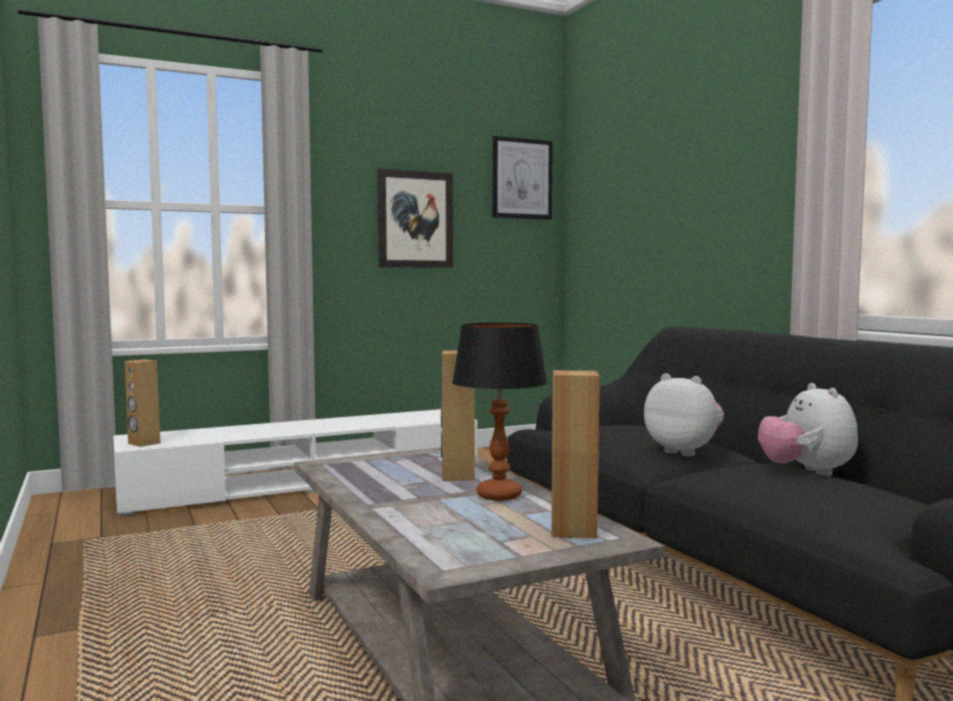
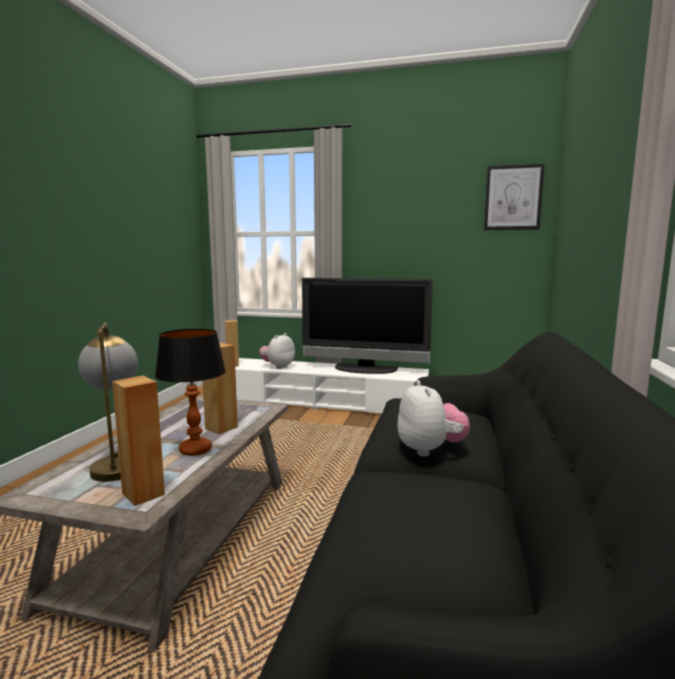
camera: 40 degrees right, 5 degrees up
(371, 419) = (364, 369): none -> television
(415, 219) = (420, 234): picture -> none
(452, 525) = (116, 463): none -> table lamp
(806, 472) = (473, 507): plush toy -> plush toy (277, 367)

